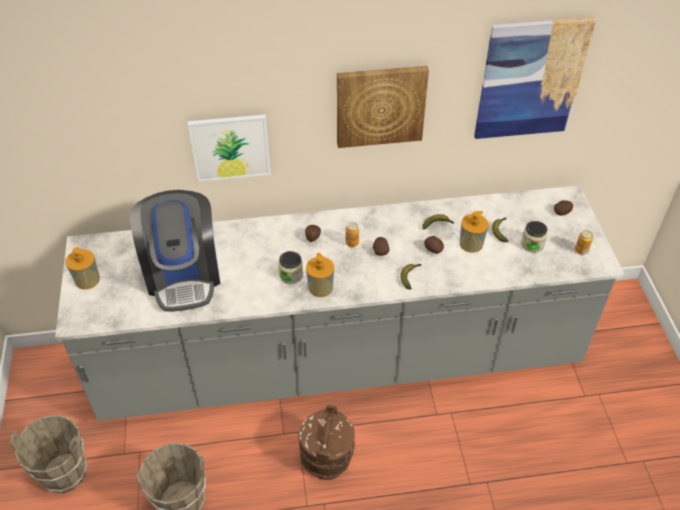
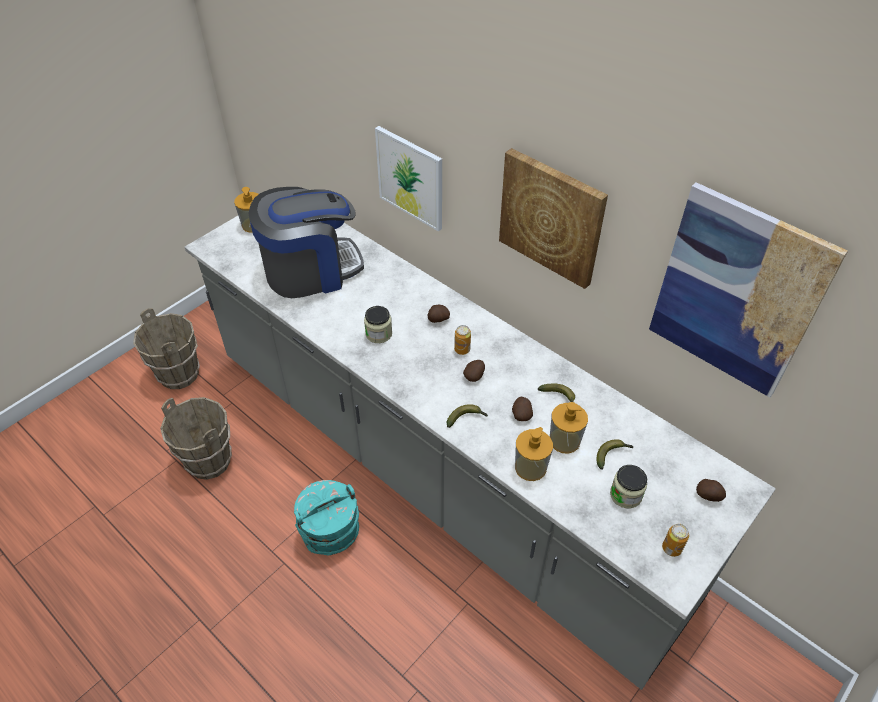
camera: 50 degrees right, 0 degrees up
(183, 274) = (311, 270): coffee machine -> coffee machine turned 150 degrees counterclockwise
(320, 287) = (385, 362): soap dispenser -> soap dispenser (530, 467)
(327, 457) = (331, 533): brown bucket -> turquoise bucket

